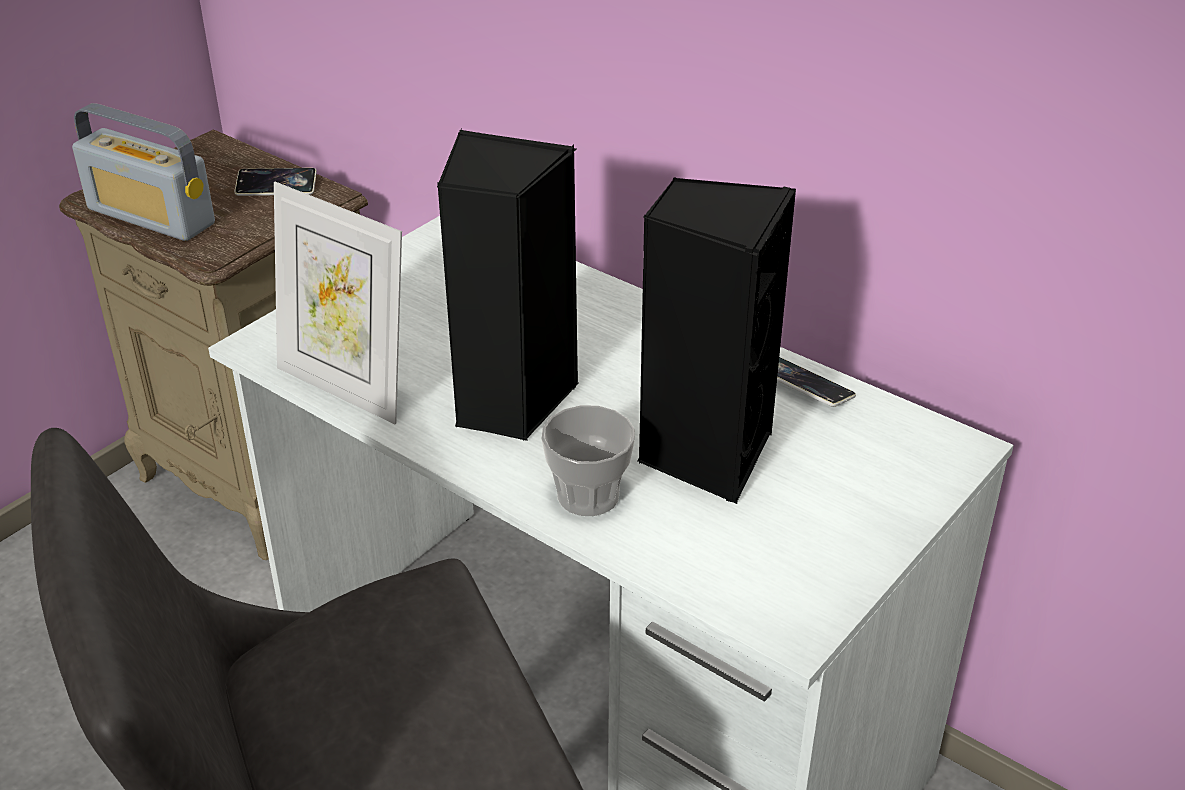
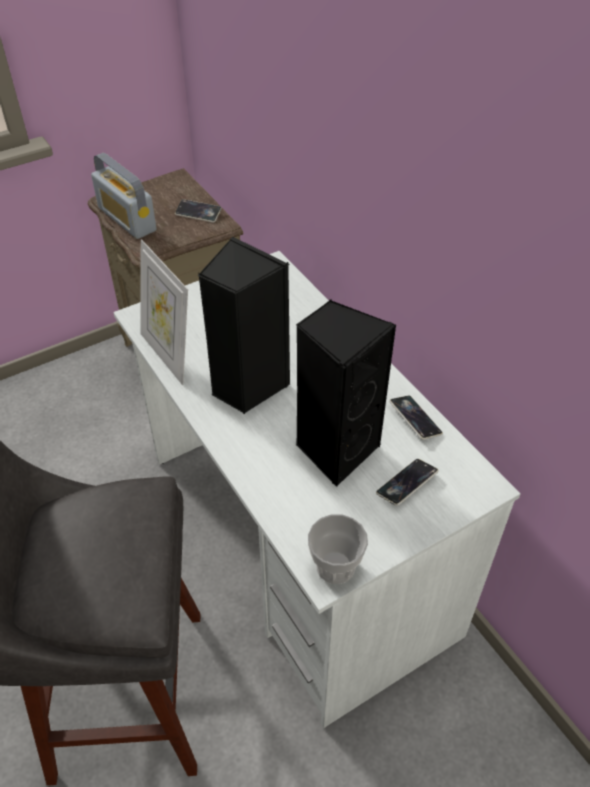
camera: 20 degrees right, 10 degrees up
(588, 496) = (259, 458): cup -> cup (335, 566)
(842, 473) = (406, 484): none -> phone

